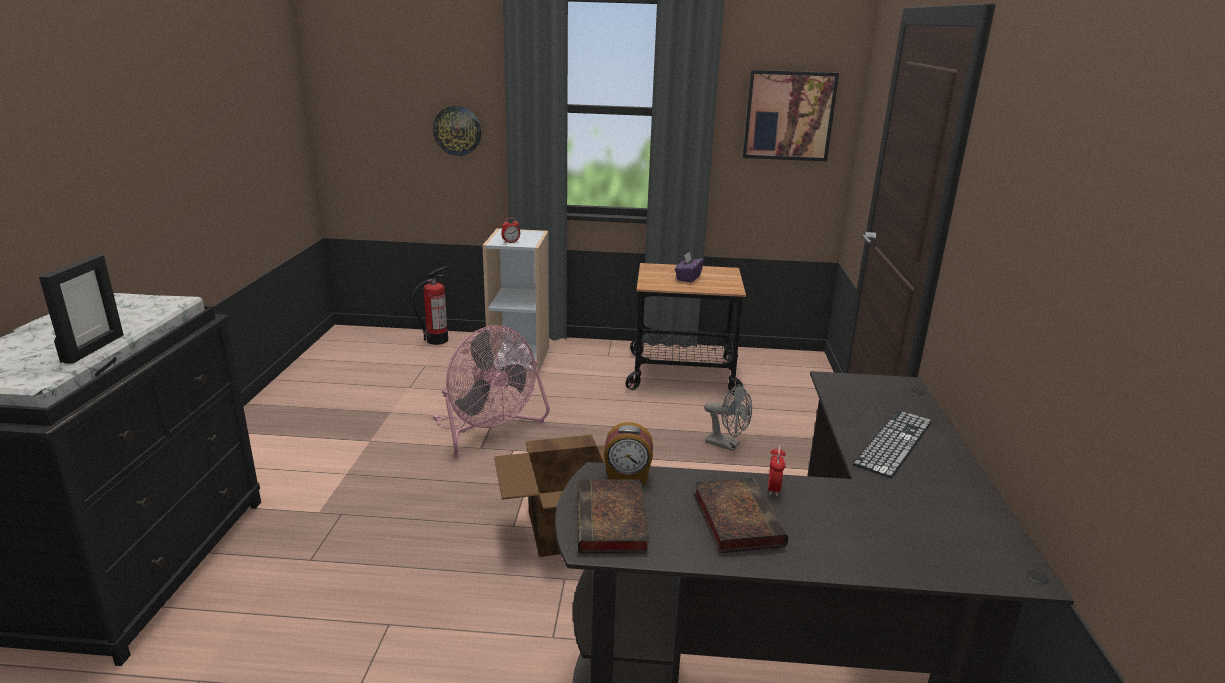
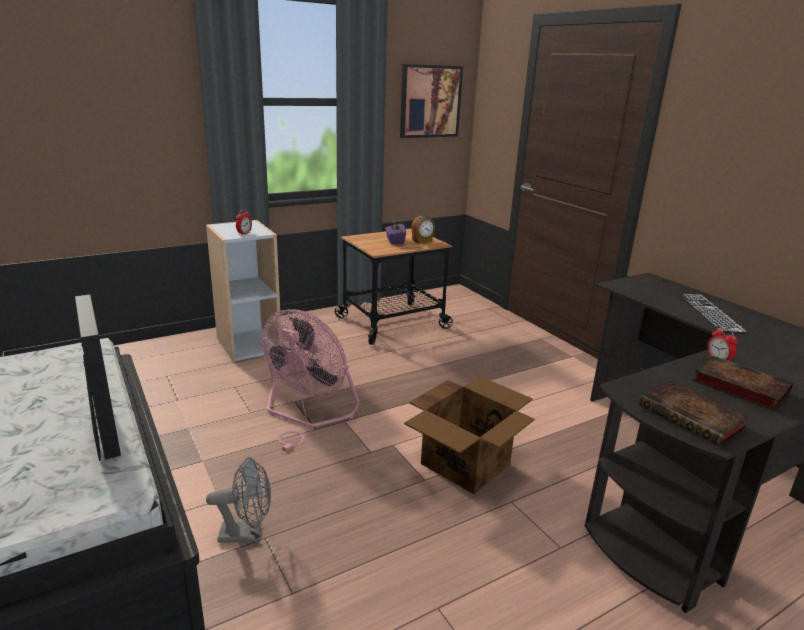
camera: 35 degrees left, 0 degrees up
(437, 340) = (149, 350): fire extinguisher -> none
(457, 130) = (143, 129): wall clock -> none
(485, 432) = (301, 414): pink fan -> pink fan turned 75 degrees counterclockwise
(627, 477) = (641, 384): alarm clock -> alarm clock (422, 241)
(727, 445) = (485, 363): grey fan -> grey fan (247, 534)

